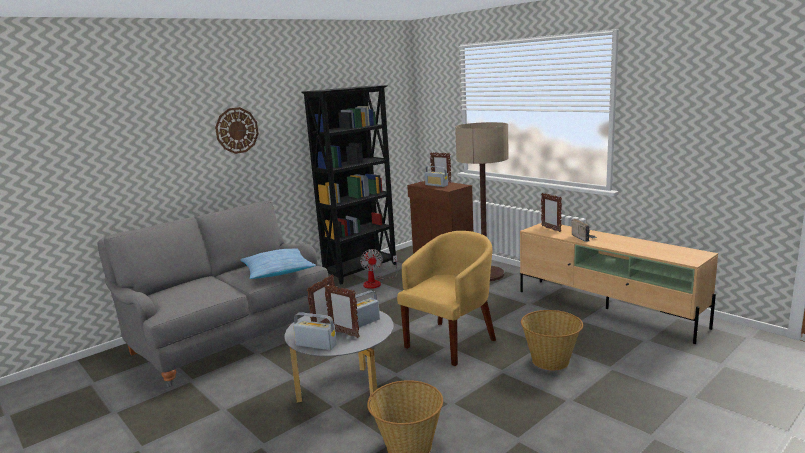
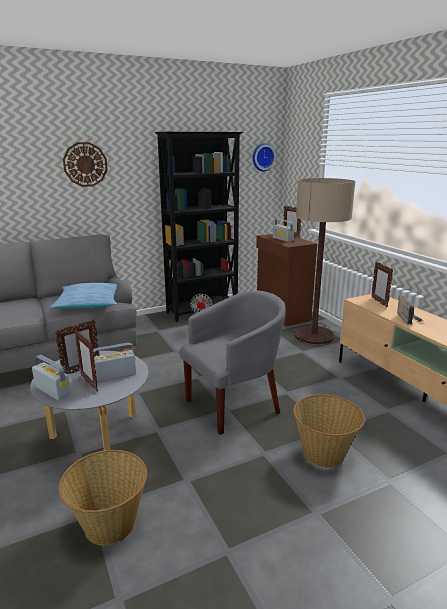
camera: 15 degrees right, 5 degrees up
(398, 107) = (262, 157): none -> wall clock
(451, 341) = (234, 404): yellow armchair -> grey armchair

